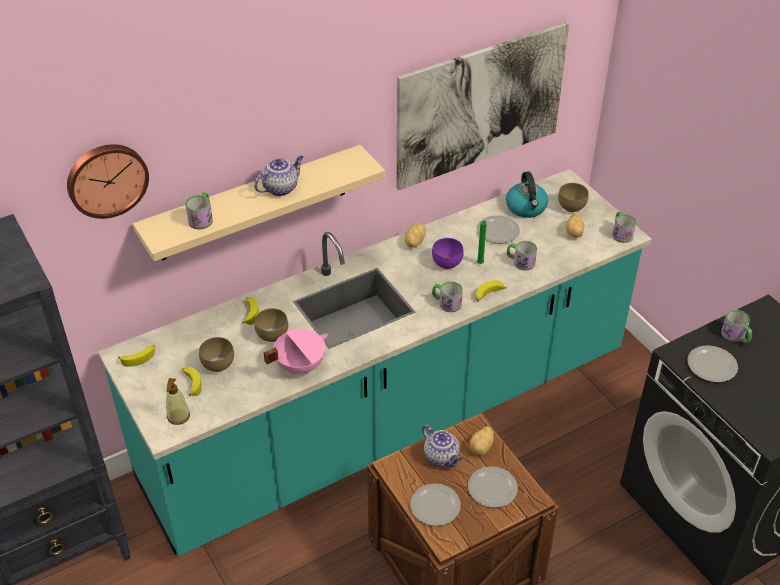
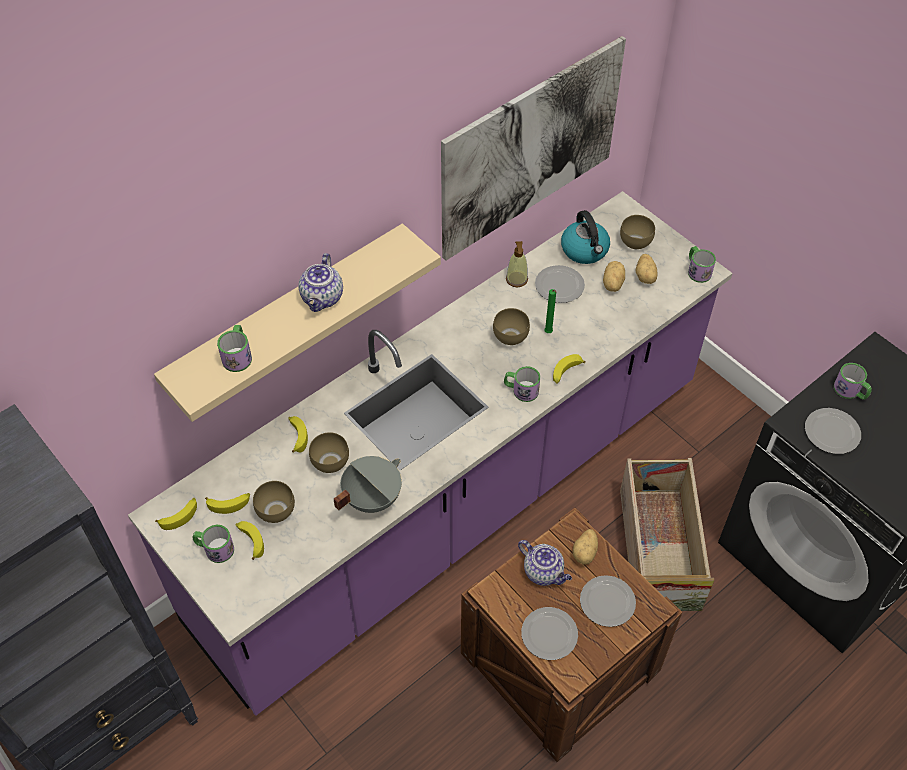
camera: 10 degrees left, 10 degrees up
(106, 179) = (119, 336): wall clock -> none
(178, 416) = (245, 587): soap dispenser -> soap dispenser (516, 279)
(181, 354) = (229, 504): none -> banana
(281, 188) = (322, 299): teapot -> teapot turned 150 degrees clockwise
(299, 365) = (371, 497): pink cooking pot -> grey cooking pot
(390, 418) = (453, 501): turquoise counter -> purple counter
(414, 242) = (466, 314): potato -> potato (612, 284)
(448, 264) = (511, 337): purple bowl -> brown bowl
(520, 262) = (593, 324): mug -> mug (214, 549)
(564, 480) = (657, 547): none -> crate

